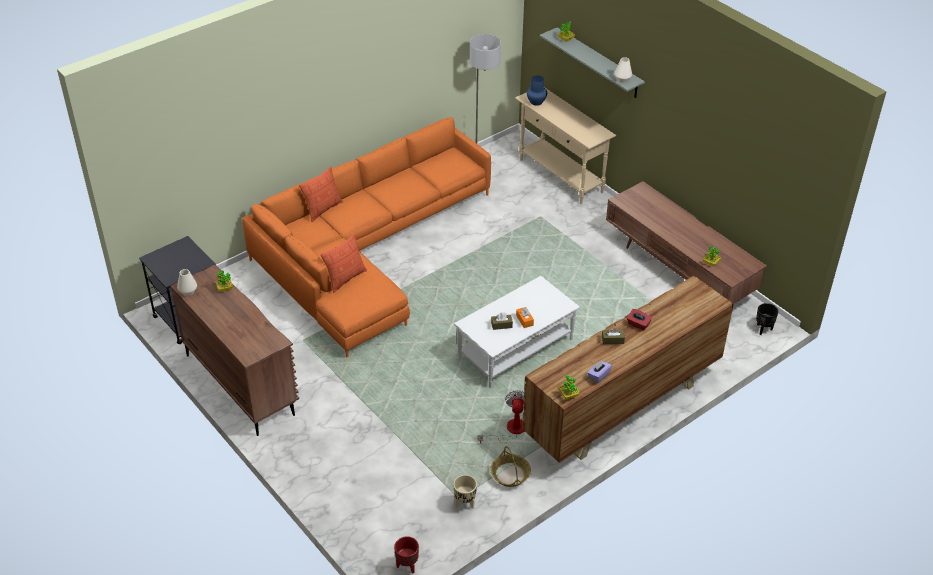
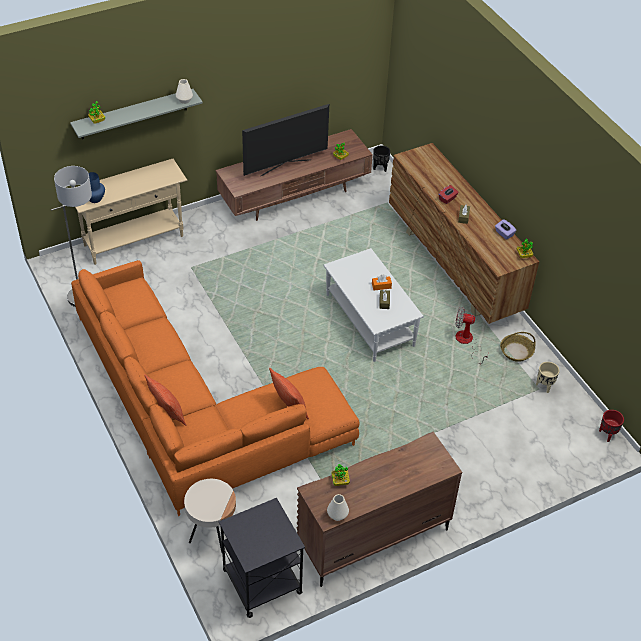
camera: 80 degrees left, 5 degrees up
(234, 282) = (212, 533): none -> beige side table
(672, 226) = (285, 167): none -> television

